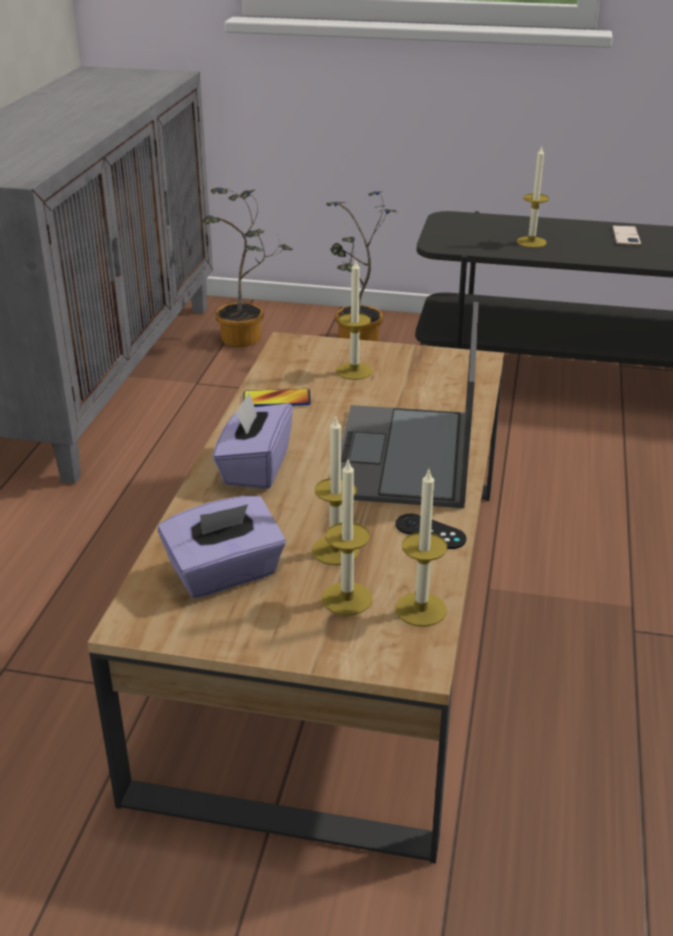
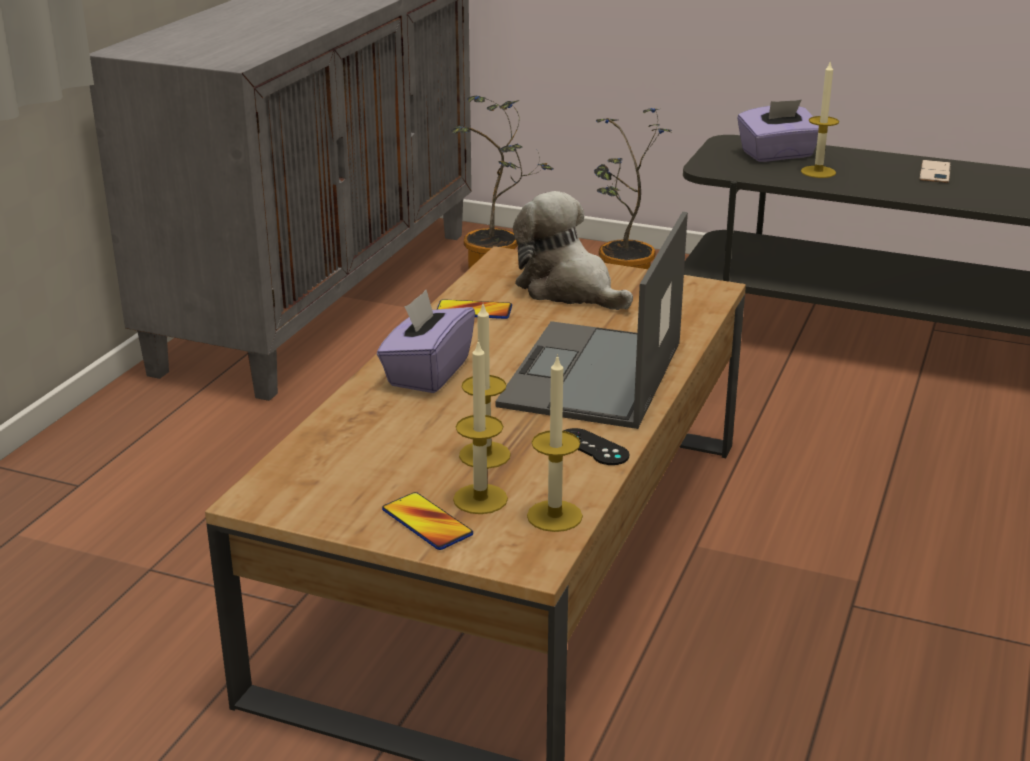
camera: 10 degrees right, 5 degrees down
(225, 574) = (362, 465): purple tissue box -> purple tissue box (777, 155)
(306, 630) = (427, 523): none -> phone
(354, 371) = (569, 290): candle -> plush toy

